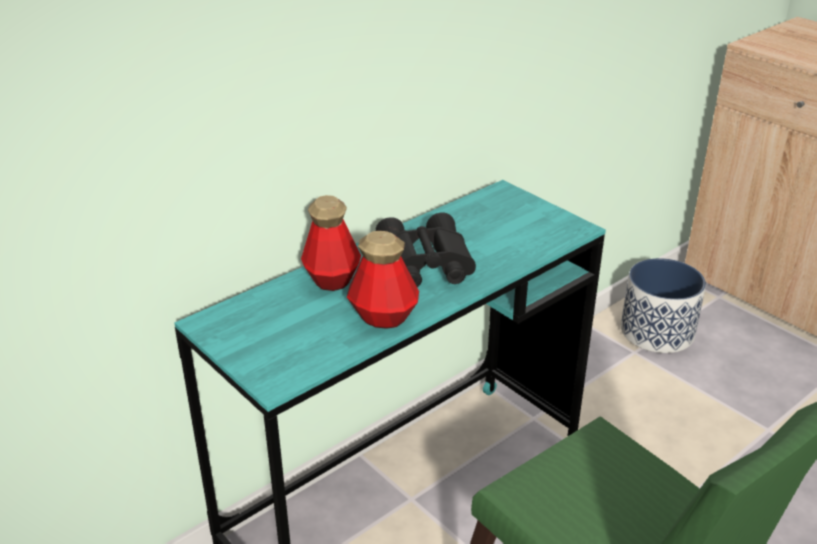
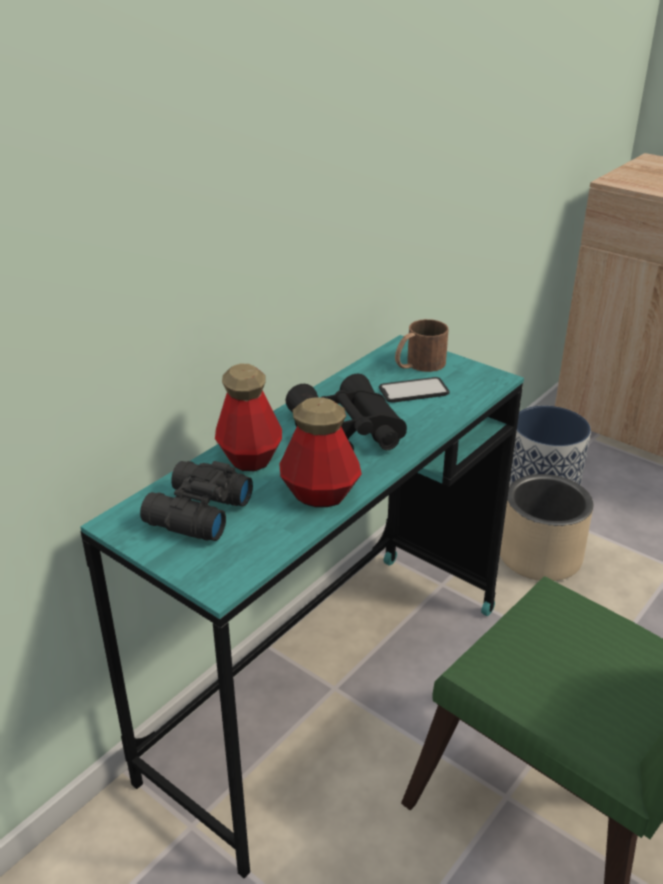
camera: 10 degrees left, 0 degrees up
(272, 321) = (196, 513): none -> black binoculars
(497, 233) = (413, 391): none -> phone
(510, 209) = (418, 365): none -> brown mug
(635, 404) = (540, 557): none -> beige planter

